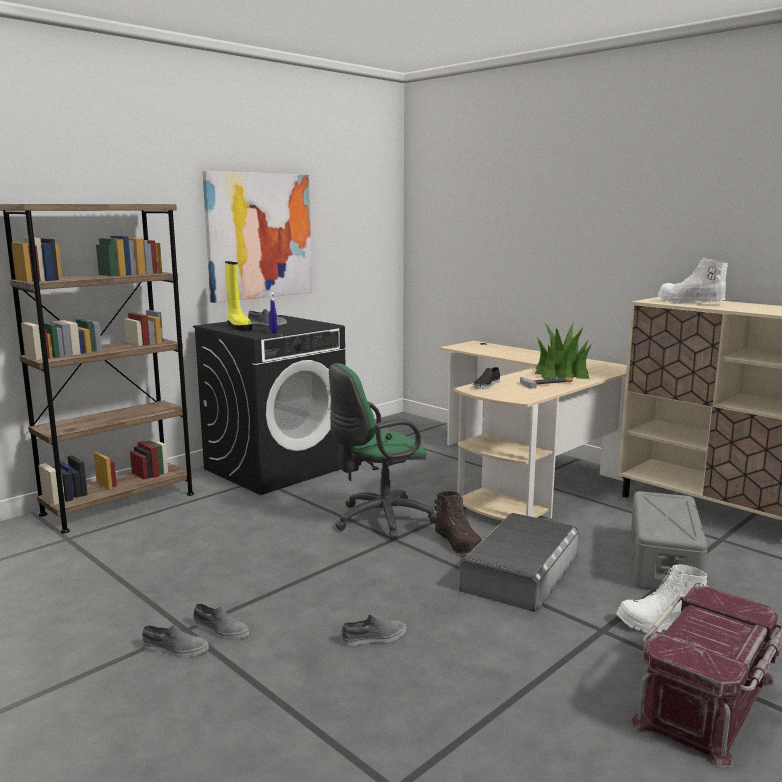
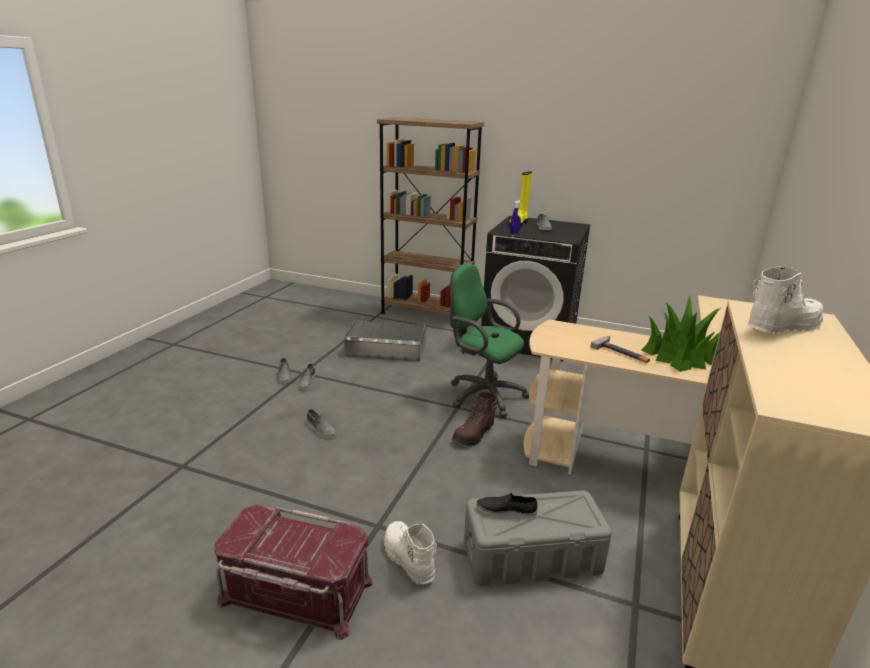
camera: 65 degrees right, 10 degrees up
(259, 236) = (583, 154): picture -> none
(486, 385) = (575, 329): black shoe -> black shoe (506, 510)
(520, 572) = (446, 472): grey storage box -> grey storage box (386, 348)
(689, 302) = (781, 327): white boot -> white boot turned 45 degrees clockwise

